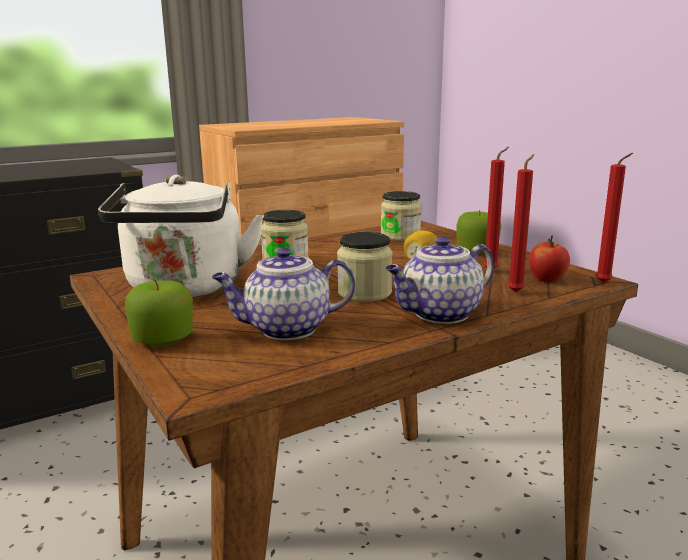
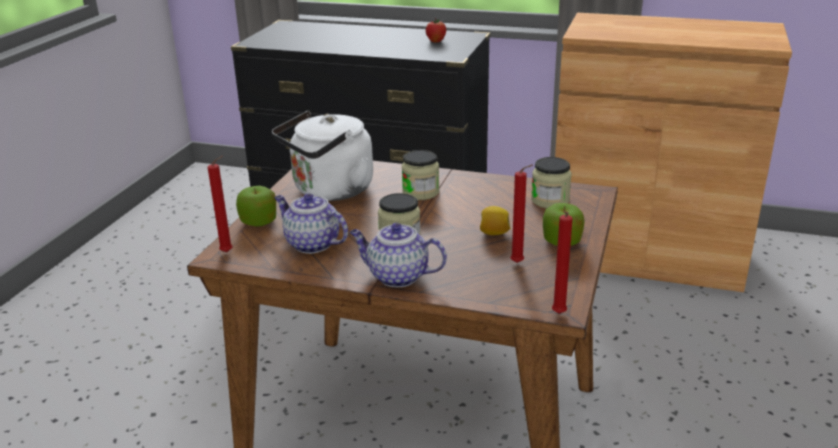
camera: 50 degrees right, 10 degrees up
(517, 291) = (482, 287): red candle -> red candle (228, 252)
(547, 279) = (530, 289): apple -> apple (436, 41)

